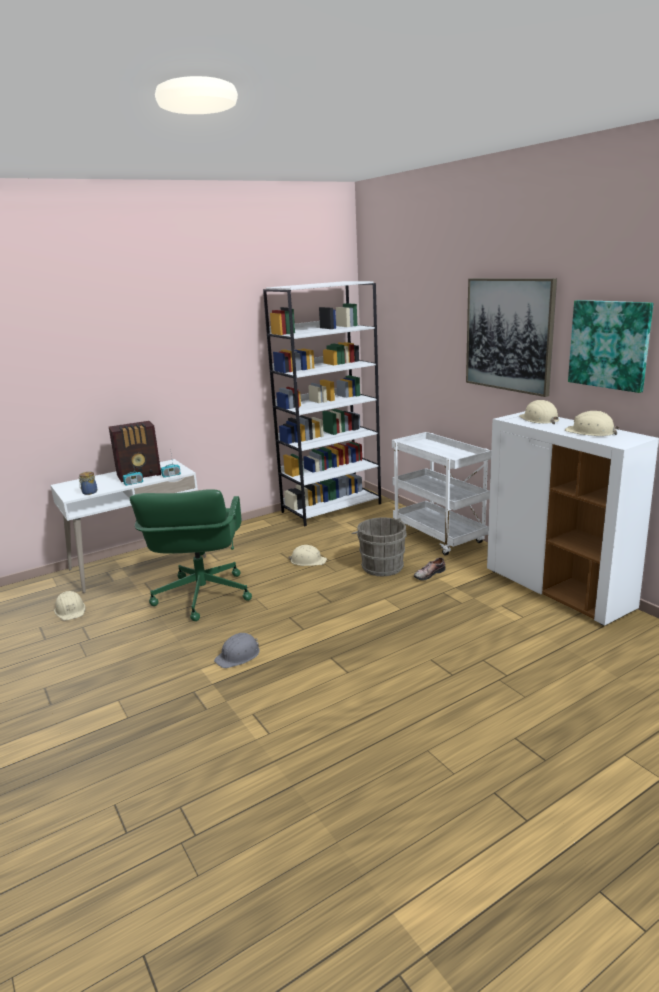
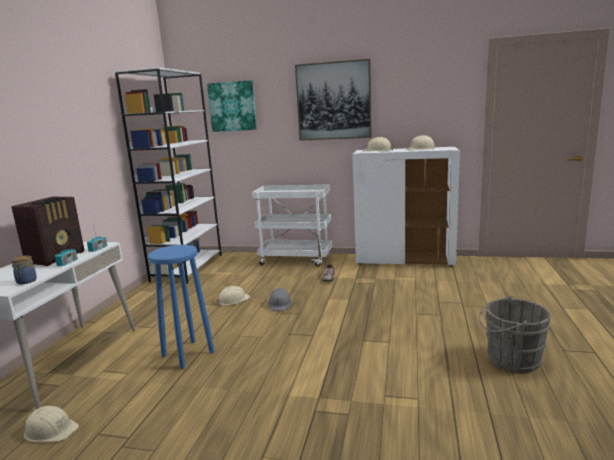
camera: 45 degrees left, 5 degrees down
(201, 596) = (187, 354): green office chair -> blue stool
(238, 655) = (300, 371): grey hard hat -> grey hard hat (280, 304)
(380, 566) = (291, 284): grey bucket -> grey bucket (510, 359)
(609, 344) = (414, 96): picture -> picture (232, 106)

